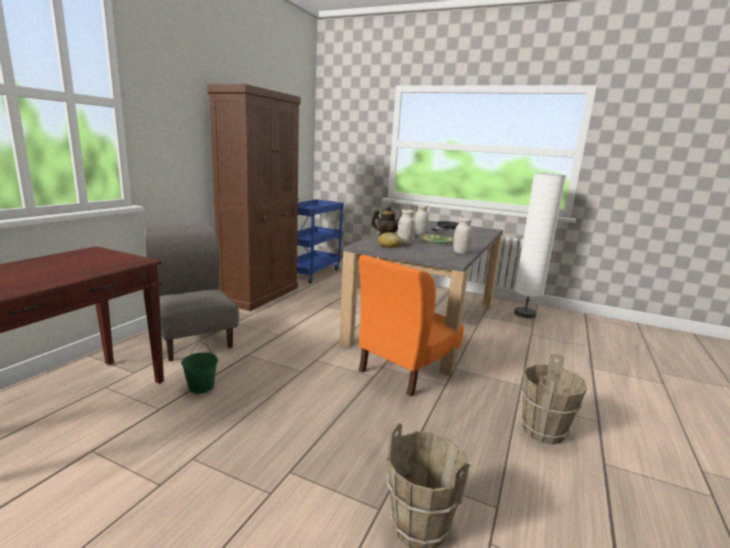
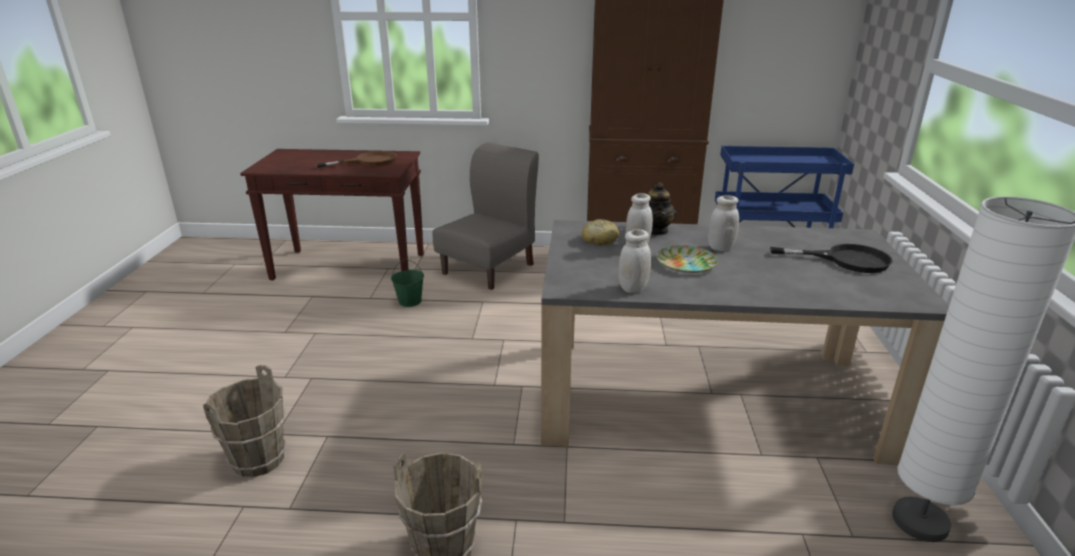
camera: 70 degrees right, 10 degrees up
(79, 262) = (368, 161): none -> brown frying pan
(404, 370) = (527, 404): orange chair -> none

